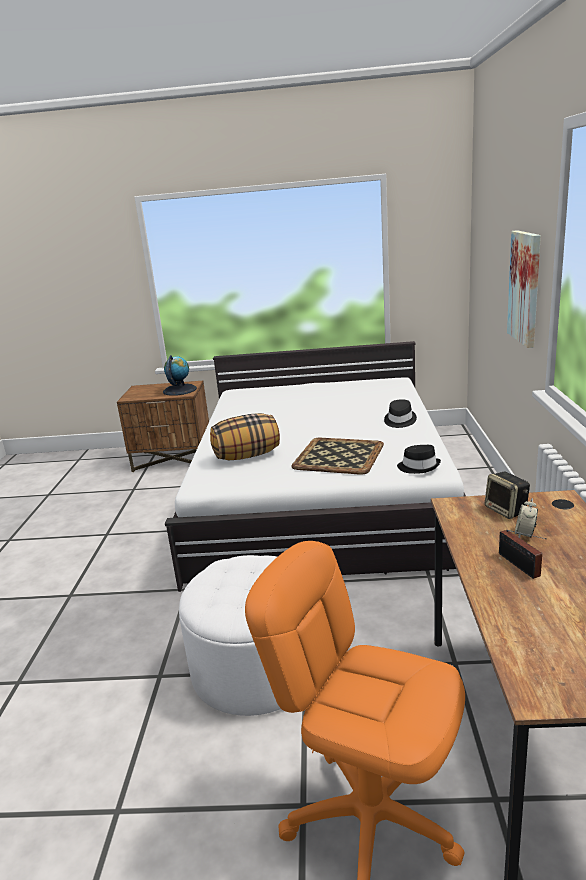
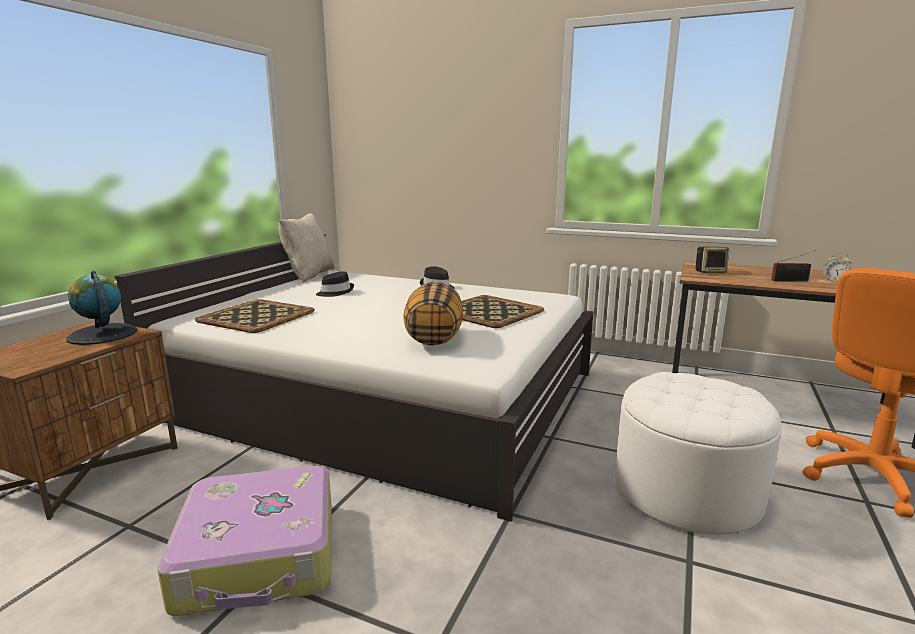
camera: 70 degrees left, 5 degrees down
(121, 527) = (260, 556): none -> suitcase
(257, 402) = (256, 316): none -> tray
(379, 378) = (309, 275): none -> beige pillow
(419, 467) = (546, 298): black hat -> black hat (335, 292)
(525, 287) = (497, 155): picture -> none
(525, 534) = (747, 274): alarm clock -> alarm clock (834, 281)

